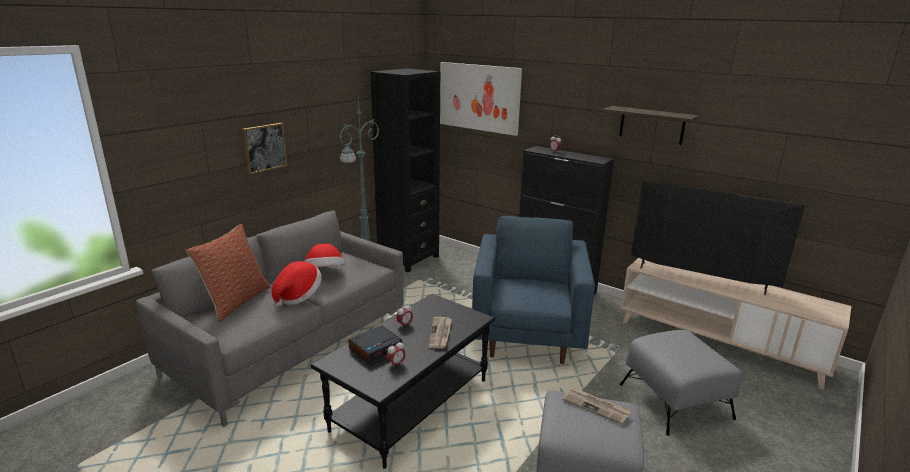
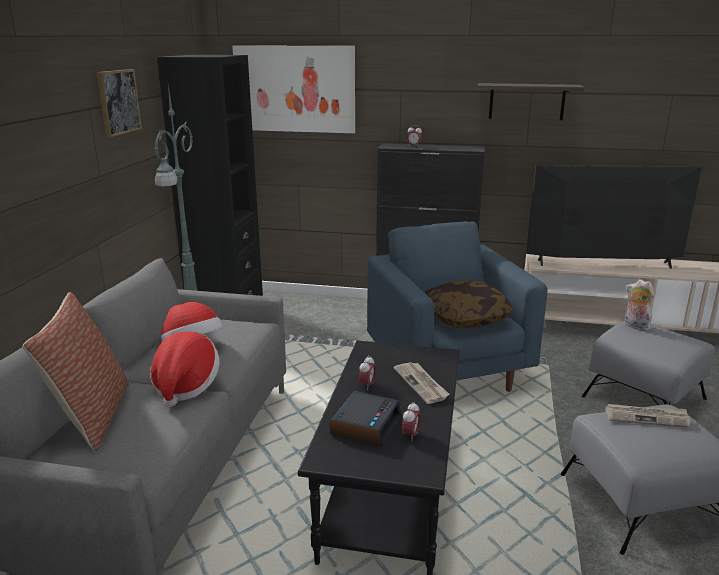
camera: 25 degrees left, 0 degrees up
(264, 147) = (48, 173): picture -> picture (118, 102)
(530, 295) = (465, 317): none -> pillow
(677, 336) = (635, 326): none -> plush toy

